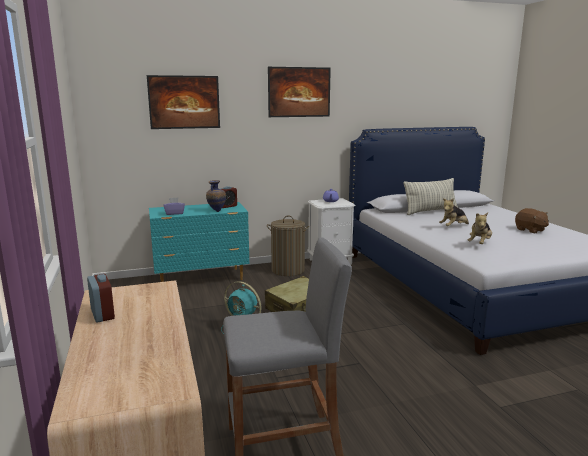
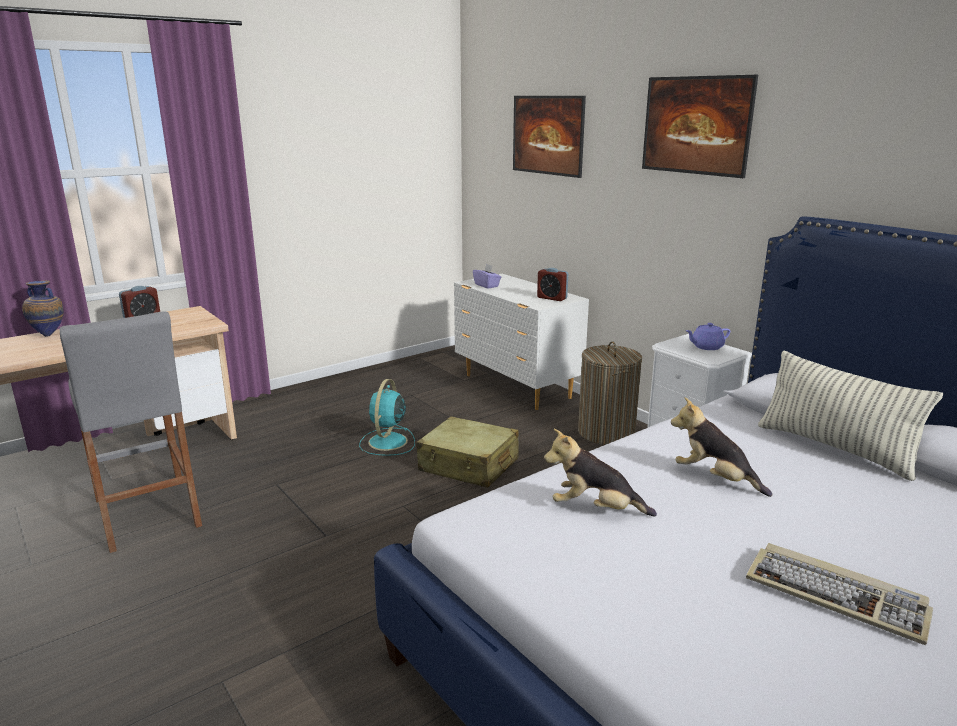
camera: 70 degrees right, 5 degrees up
(202, 278) = (516, 387): turquoise dresser -> white dresser
(216, 211) = (518, 298): vase -> vase (49, 335)
(530, 230) = (837, 595): brown plush toy -> keyboard

